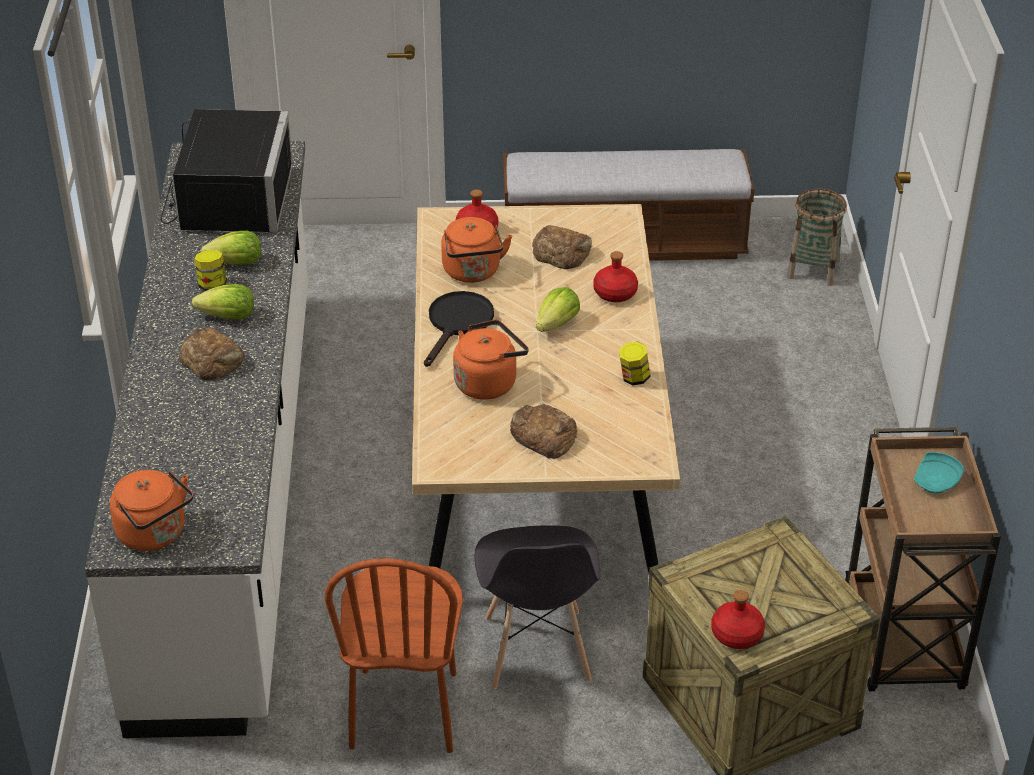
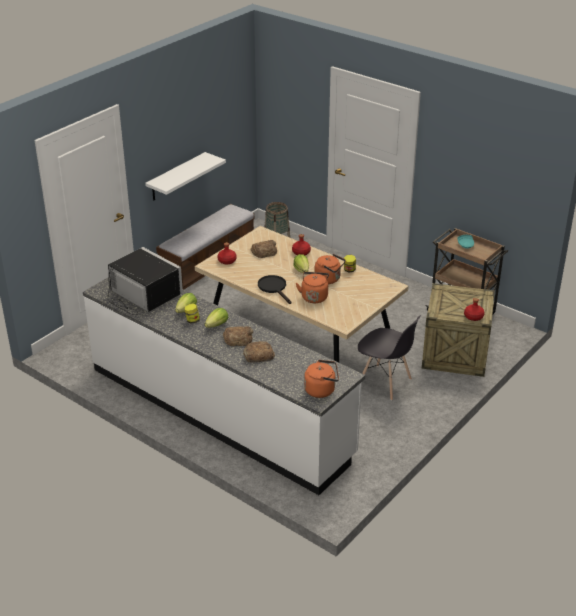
camera: 50 degrees left, 5 degrees down
(405, 710) = (380, 423): brown chair -> none
(473, 273) = (250, 272): orange kettle -> orange kettle (329, 279)
(543, 436) = (356, 299): bread -> bread (258, 355)
(589, 32) = (176, 177): none -> white shelf

